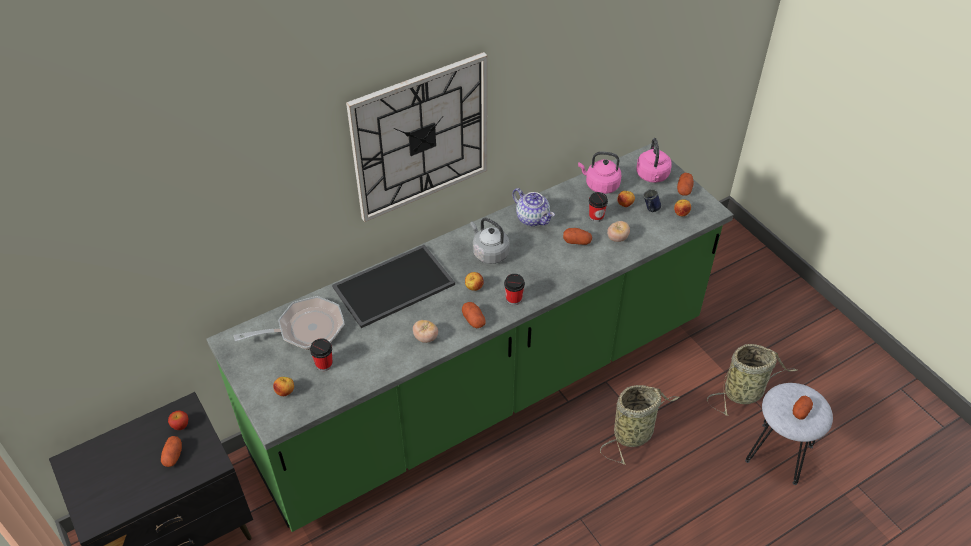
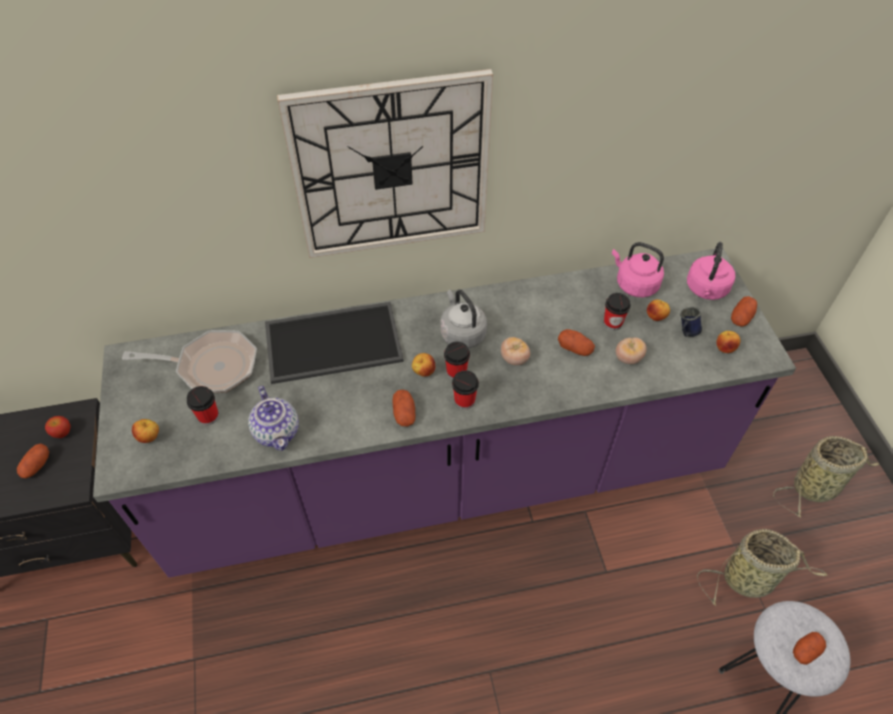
camera: 20 degrees right, 5 degrees up
(425, 337) = (337, 419): tomato -> tomato (514, 359)
(485, 390) = (446, 477): green counter -> purple counter
(498, 281) = (456, 372): none -> cup
(533, 218) = (533, 304): teapot -> teapot (277, 432)
(635, 433) = (595, 586): basket -> basket (816, 486)

